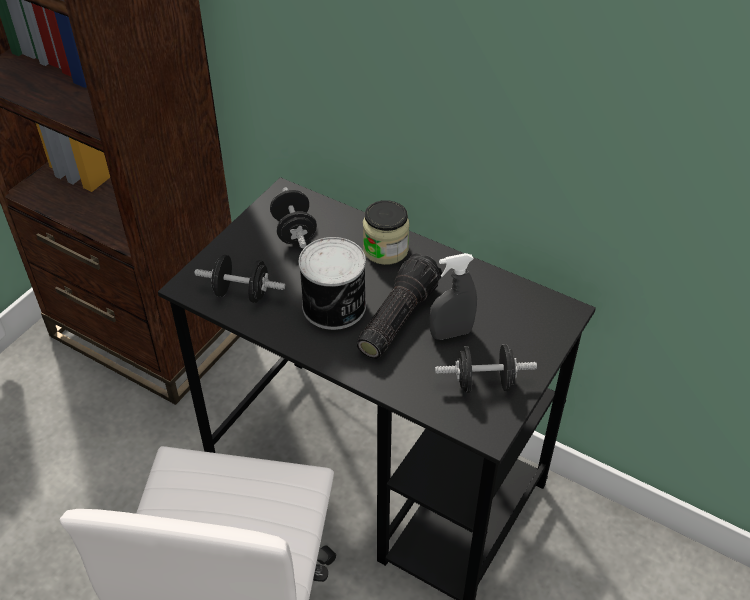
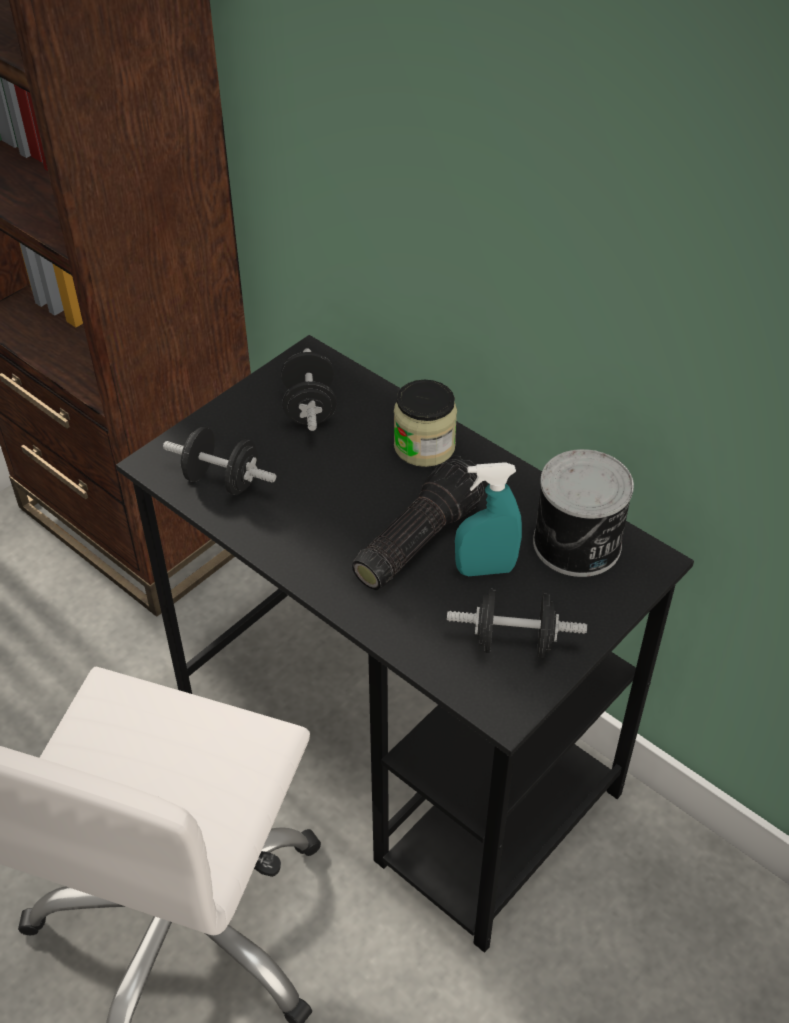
camera: 10 degrees right, 0 degrees up
(335, 306) = (339, 513): can -> can (578, 545)
(451, 333) = (485, 569): grey spray bottle -> turquoise spray bottle

